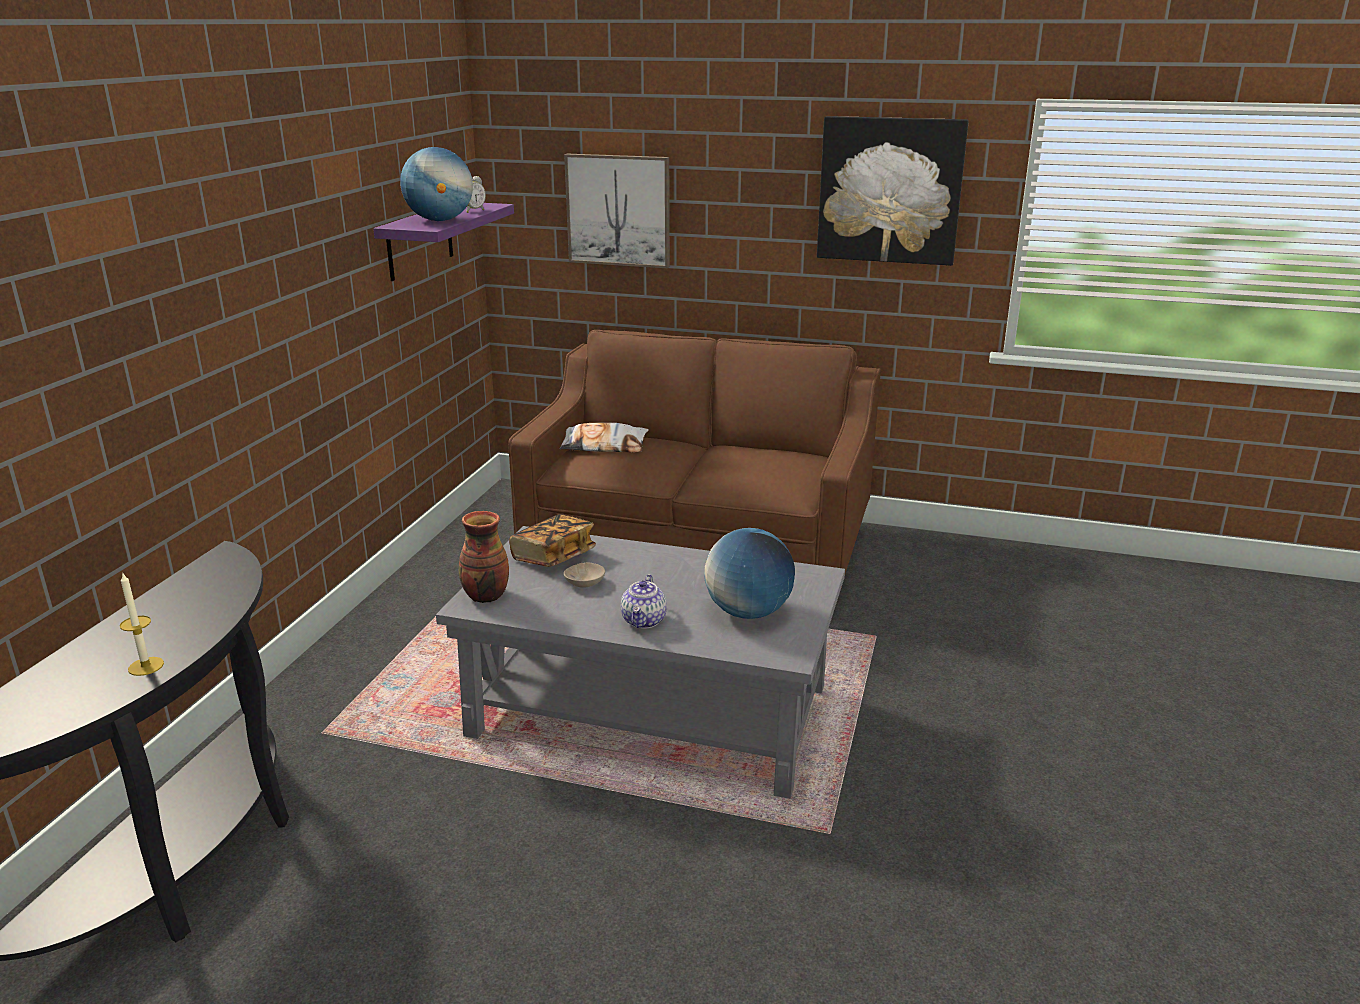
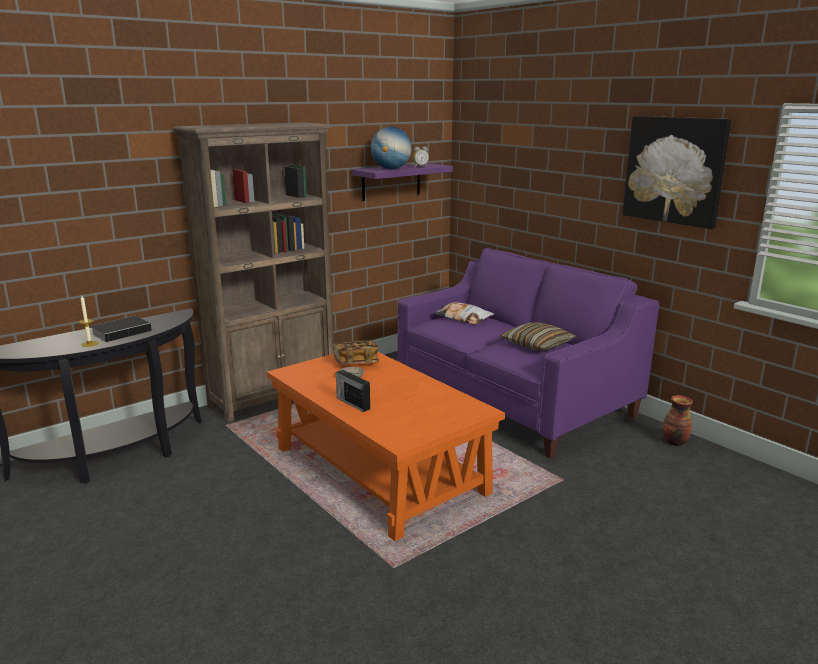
camera: 35 degrees right, 5 degrees down
(173, 623) = (123, 332): none -> book
(347, 657) = (274, 397): none -> brown bookcase
(485, 596) = (298, 370): vase -> vase (674, 442)
(618, 210) = (516, 175): picture -> none
(644, 621) = (352, 403): teapot -> radio
(652, 710) = (380, 470): grey coffee table -> orange coffee table
(700, 547) = (514, 399): brown sofa -> purple sofa
(748, 612) = (412, 416): globe -> none
(756, 462) = (537, 345): none -> pillow

